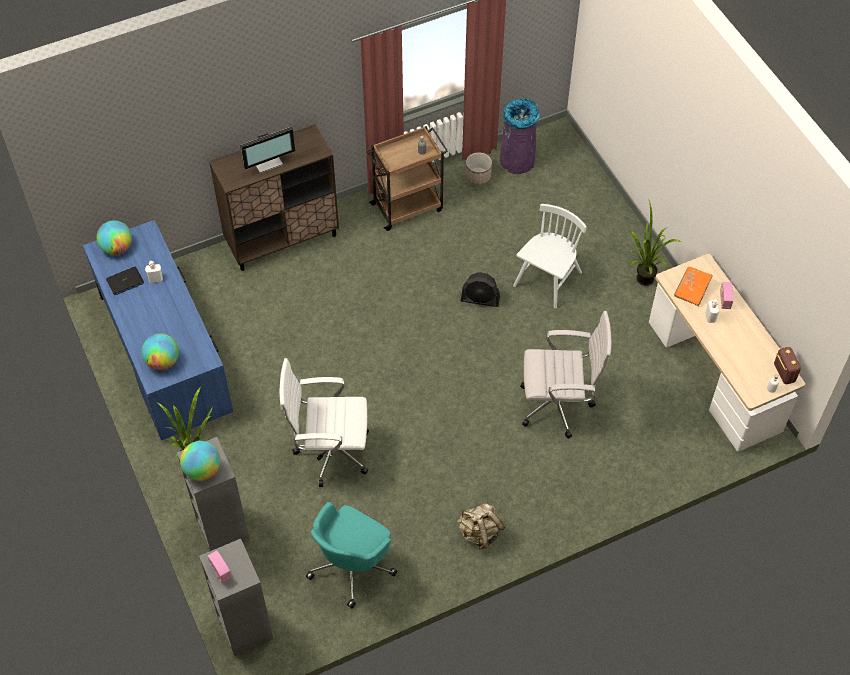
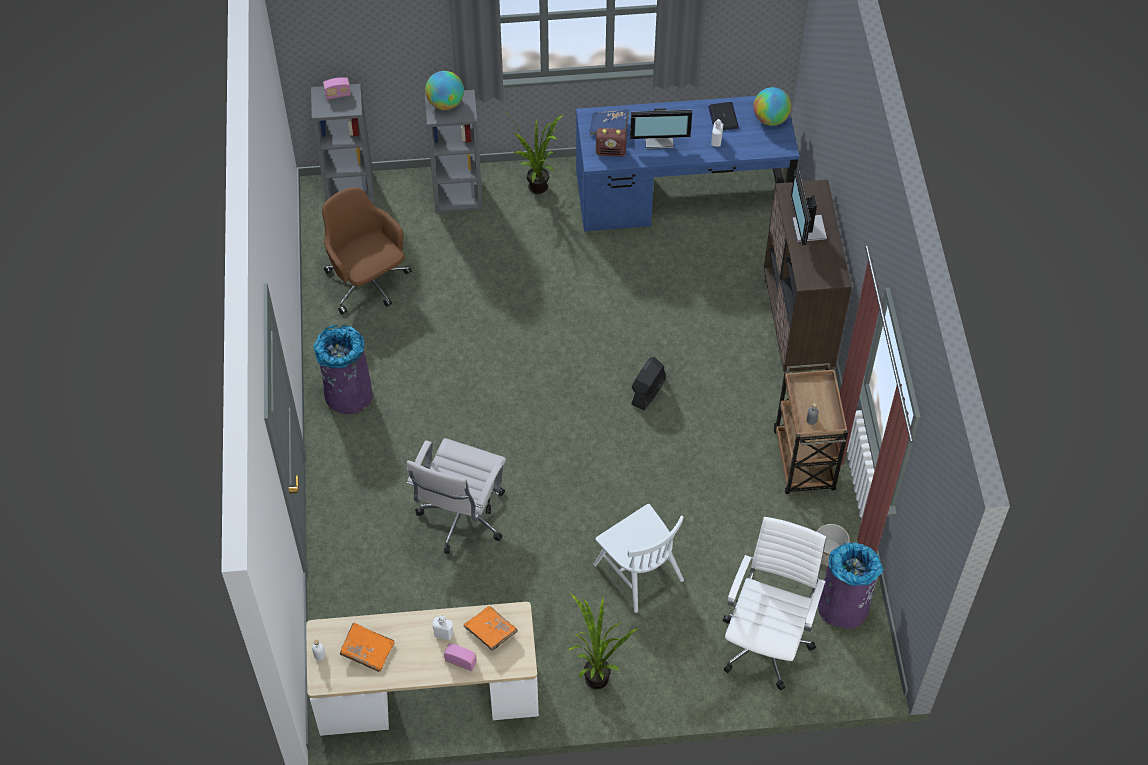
camera: 110 degrees right, 0 degrees up
(163, 361) = (609, 127): globe -> blue book
(165, 320) = (659, 139): none -> monitor
(329, 452) = (500, 297): white office chair -> white office chair (766, 641)
(352, 565) = (368, 282): turquoise office chair -> brown office chair
(479, 533) = (348, 395): beige backpack -> purple trash can
(480, 299) = (637, 492): black fan -> black fan (648, 391)
(750, 359) = (367, 651): none -> orange book
(784, 373) = (333, 678): radio -> radio (611, 152)

